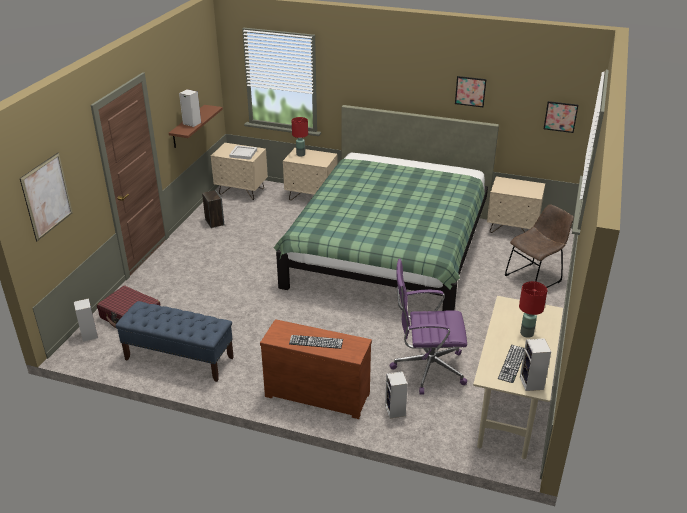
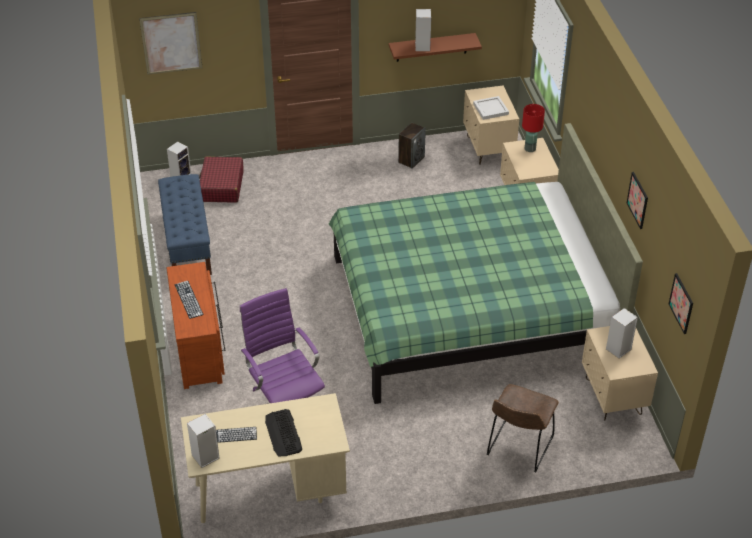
camera: 60 degrees right, 10 degrees up
(395, 411) = (209, 410): speaker -> speaker (618, 350)
(527, 333) = (283, 433): red table lamp -> keyboard
(535, 277) = (518, 448): brown chair -> brown chair turned 90 degrees clockwise

